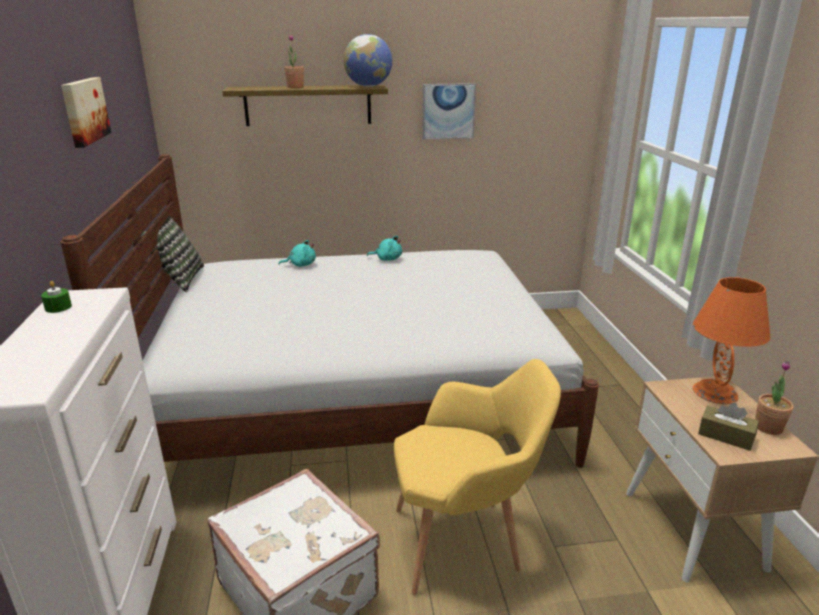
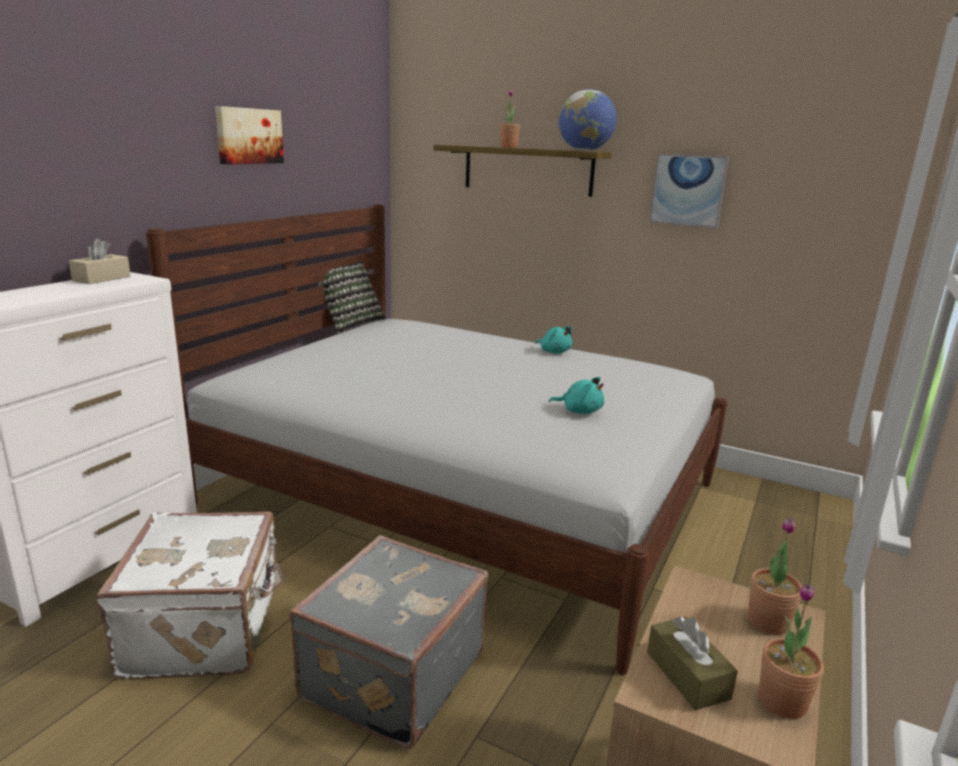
camera: 35 degrees right, 5 degrees down
(58, 307) = (102, 279): green candle -> beige tissue box
(300, 265) = (462, 336): turquoise plush toy -> turquoise plush toy (579, 411)
(465, 542) = (390, 674): yellow armchair -> grey suitcase
(715, 392) = (768, 622): orange table lamp -> potted plant

